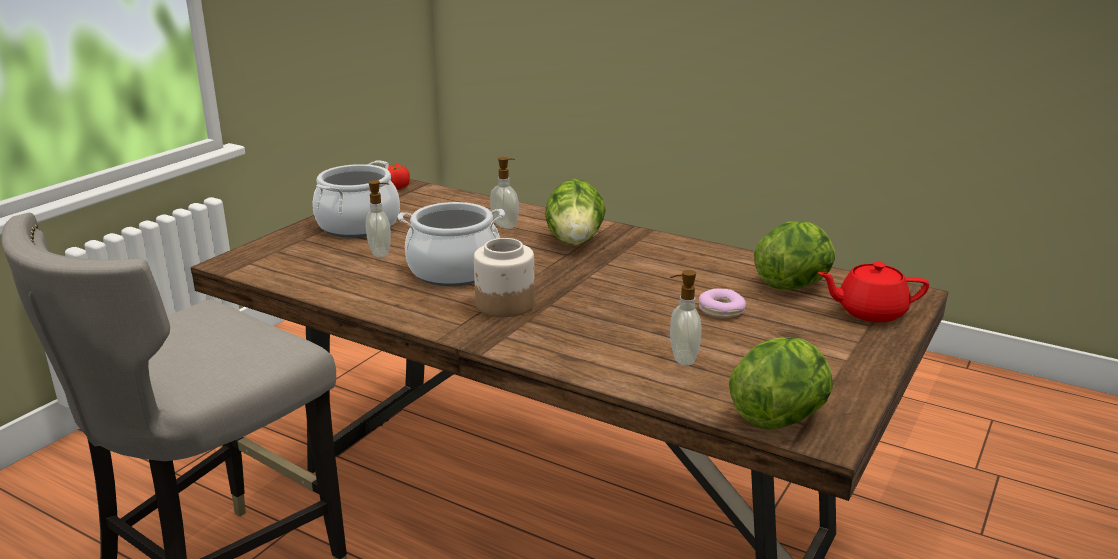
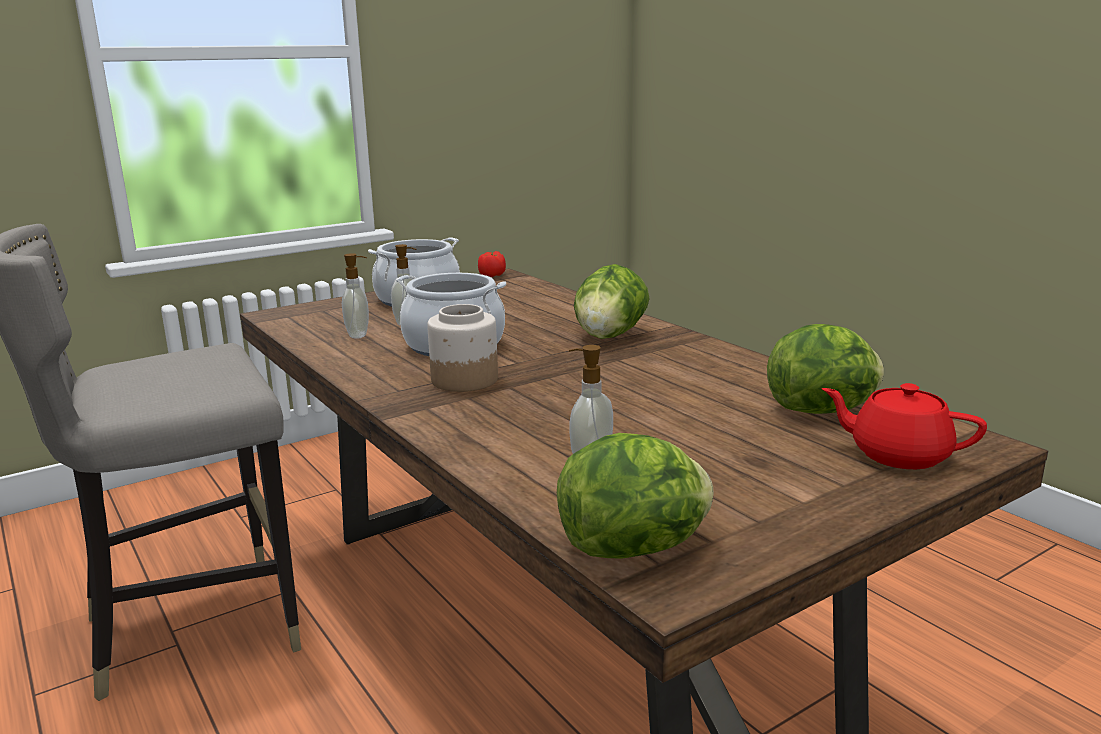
camera: 25 degrees right, 5 degrees down
(505, 225) = (555, 314): soap dispenser -> soap dispenser (359, 335)
(721, 311) = (696, 422): donut -> none

